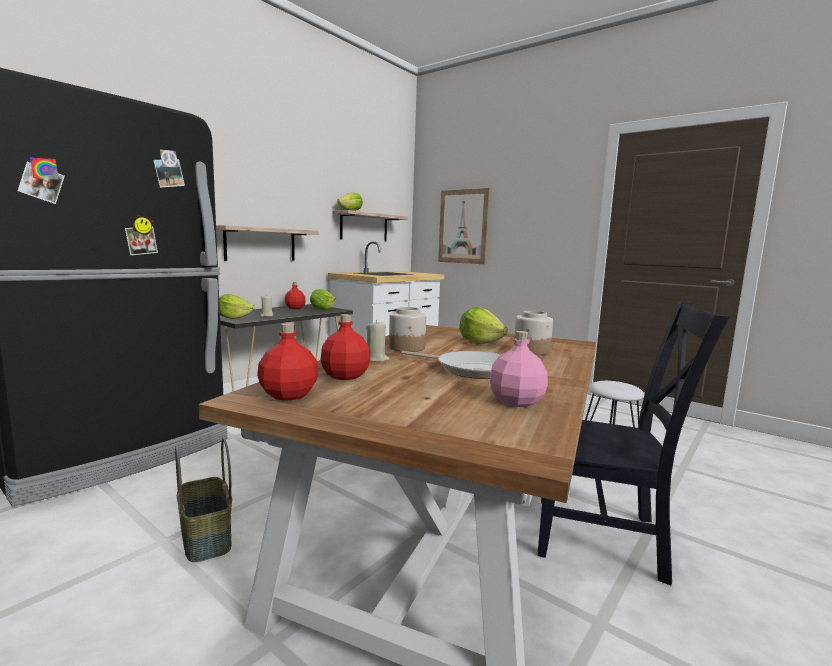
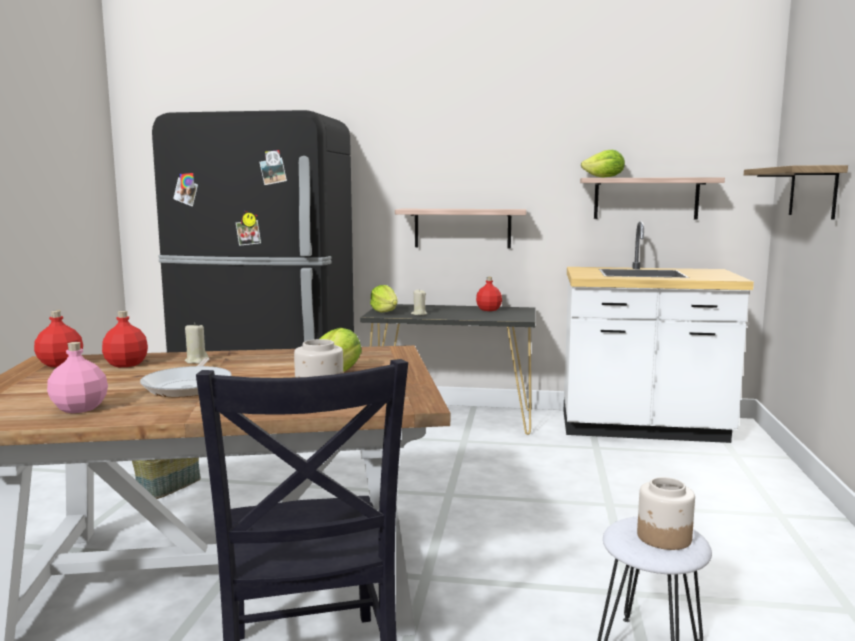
camera: 60 degrees right, 0 degrees up
(322, 309) = (509, 315): lettuce -> none
(407, 348) = (262, 360): jar -> jar (664, 538)
(463, 226) = (813, 192): picture -> shelf

